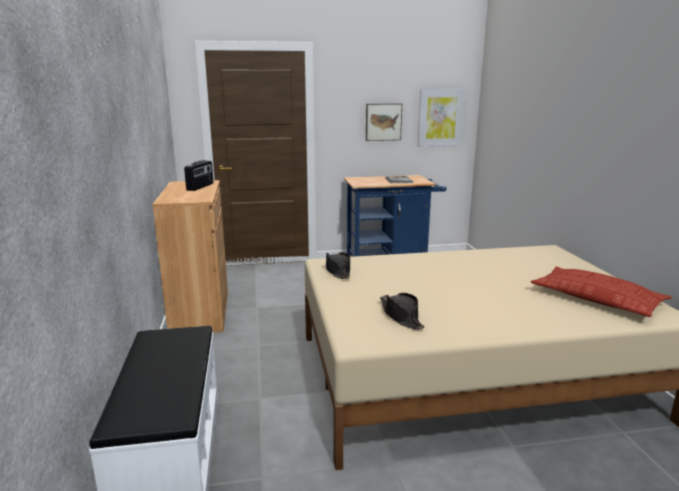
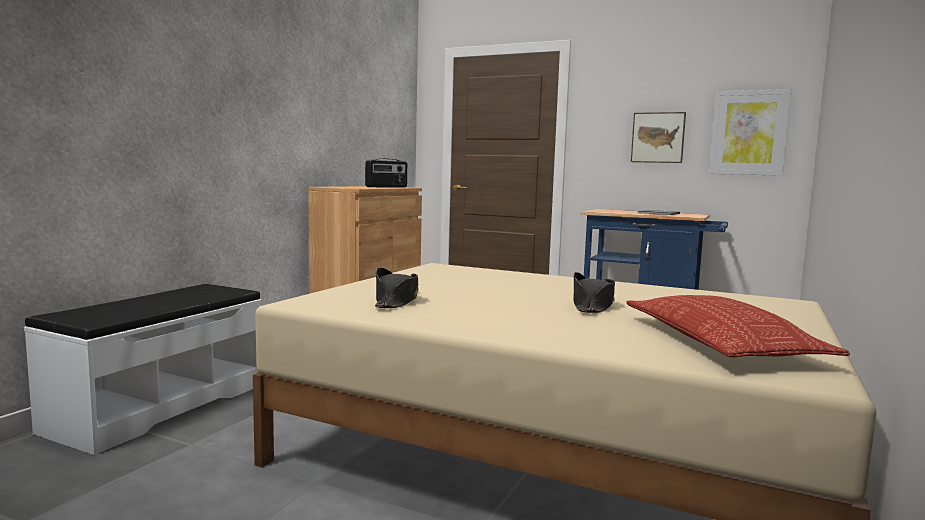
camera: 35 degrees right, 10 degrees down
(337, 271) = (433, 271): black hat -> black hat (592, 306)

